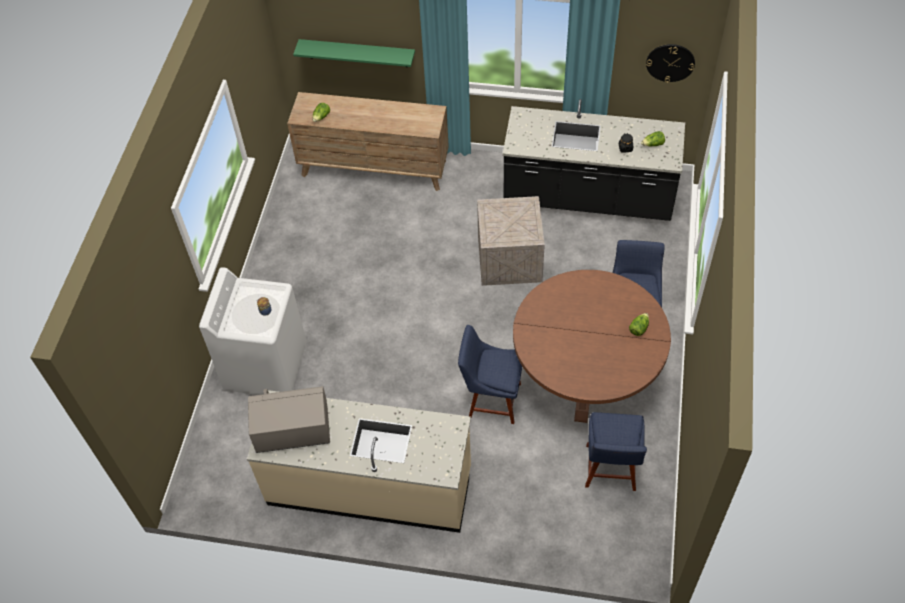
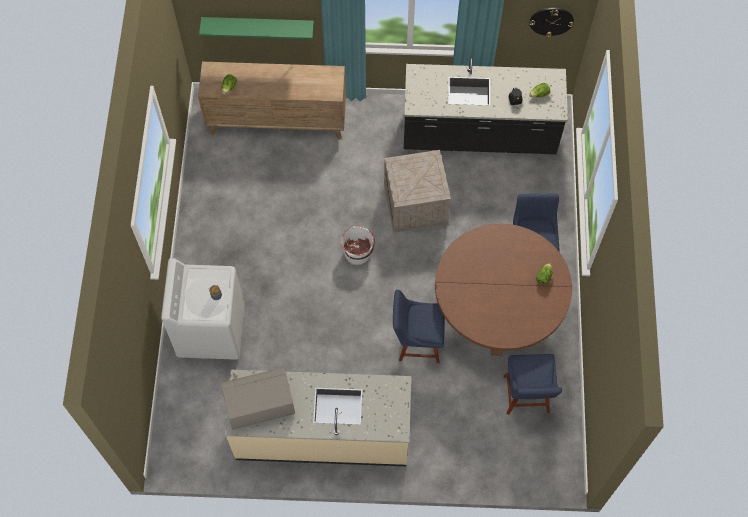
camera: 10 degrees left, 10 degrees up
(439, 302) = (358, 253): none -> white bucket

